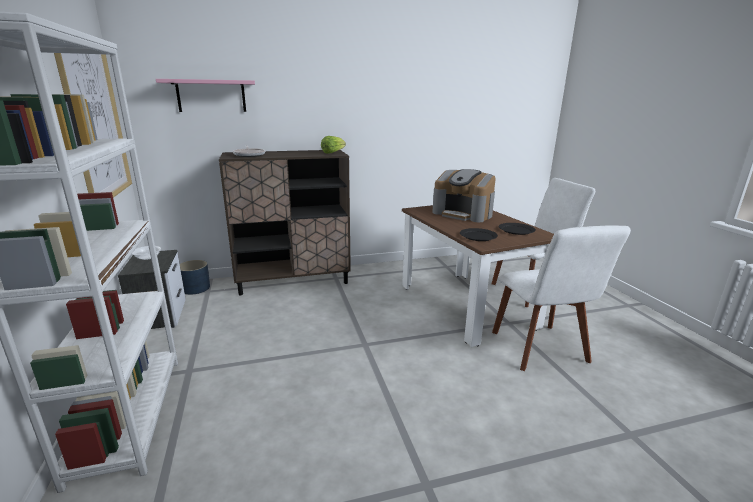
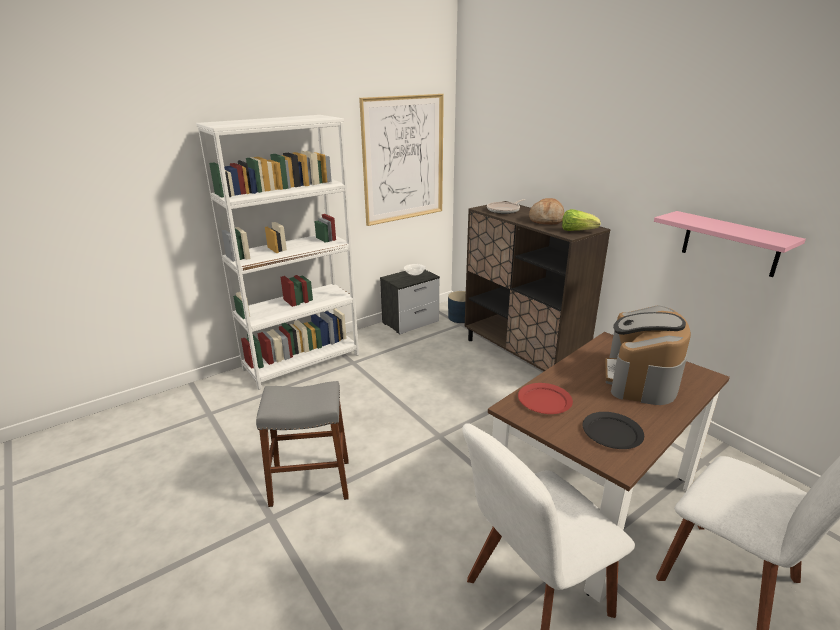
camera: 70 degrees right, 5 degrees up
(211, 96) = (510, 143): pink shelf -> pink shelf (730, 243)
(297, 153) = (546, 220): none -> bread
(384, 441) = (310, 482): none -> grey stool
(478, 236) = (544, 400): black plate -> red plate

